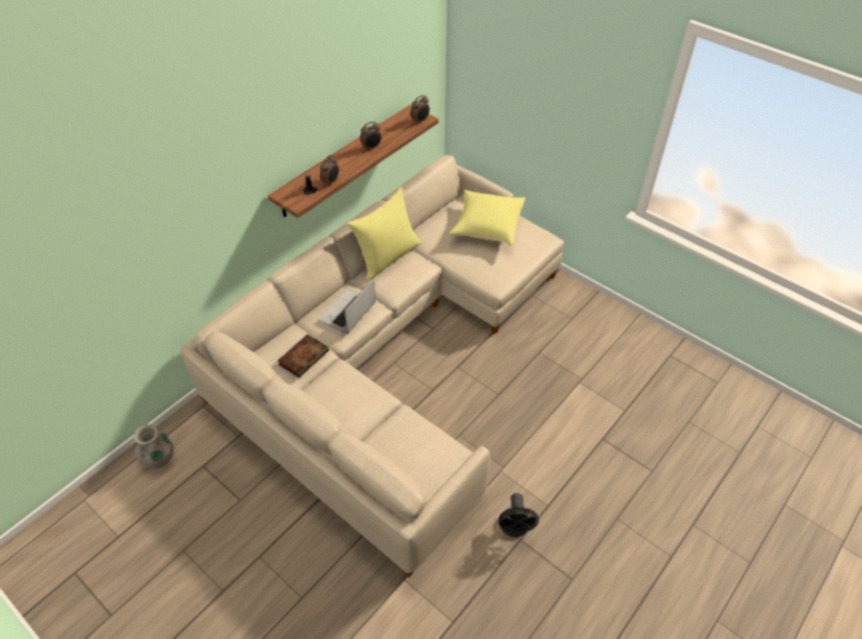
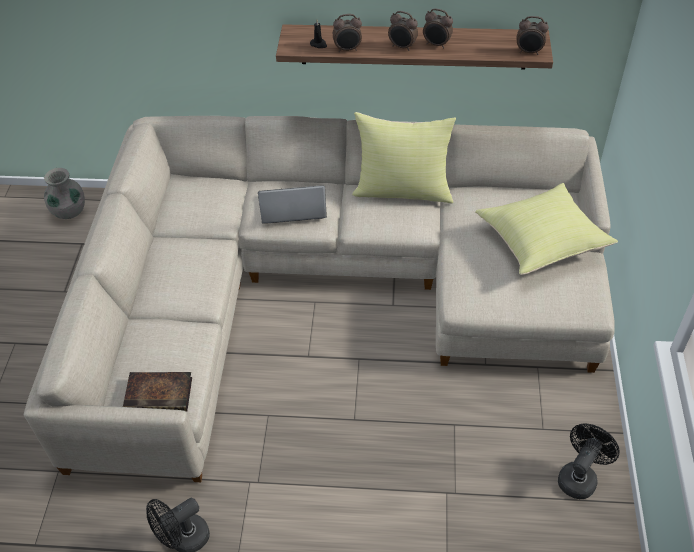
camera: 55 degrees right, 0 degrees up
(304, 357) = (207, 212): book -> book (161, 394)
(357, 161) = (402, 47): none -> alarm clock
(611, 323) = (579, 476): none -> black fan

